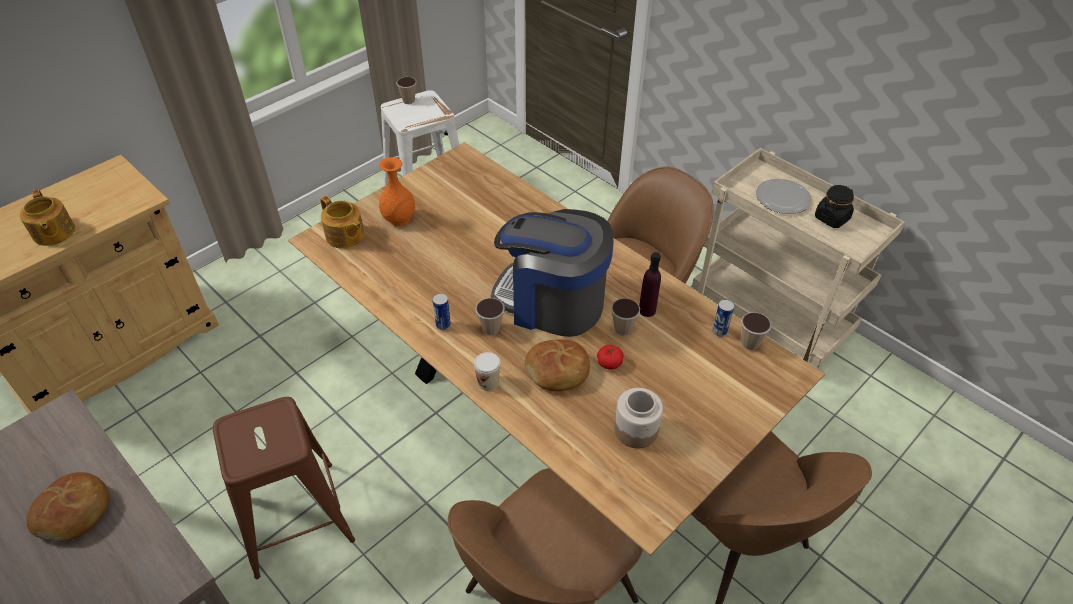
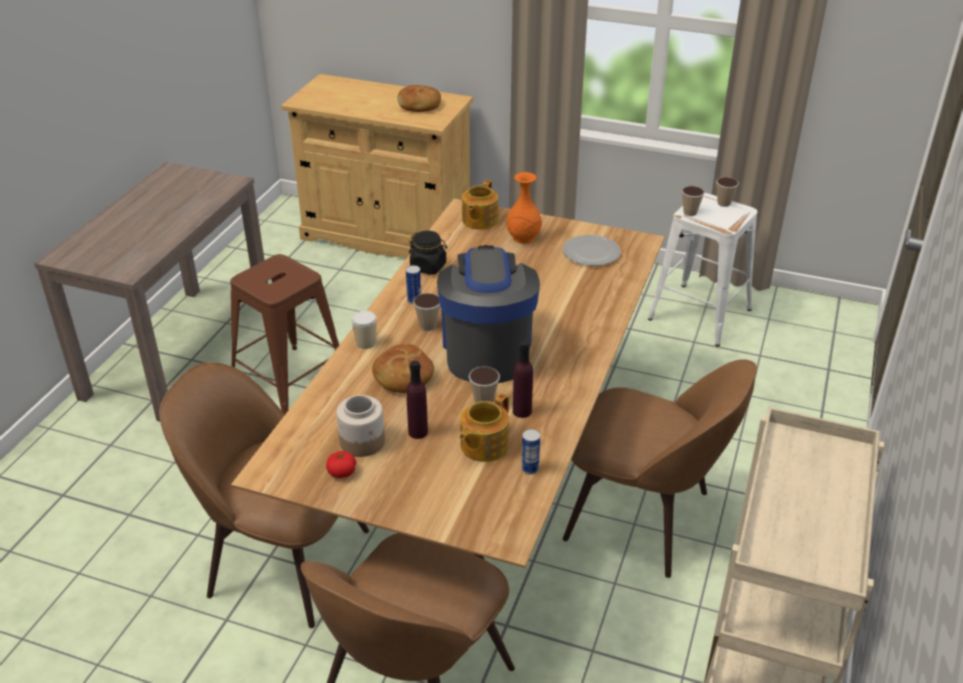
camera: 65 degrees right, 10 degrees down
(53, 233) = (372, 108): teapot -> teapot (483, 445)
(75, 513) = (159, 218): bread -> bread (419, 106)
(609, 363) = (434, 405): tomato -> tomato (342, 472)
(641, 386) = (418, 432): none -> purple bottle
(750, 343) = (528, 495): cup -> cup (690, 212)
(783, 198) = (814, 481): plate -> plate (591, 253)
(832, 218) = (819, 533): black jar -> black jar (428, 267)

